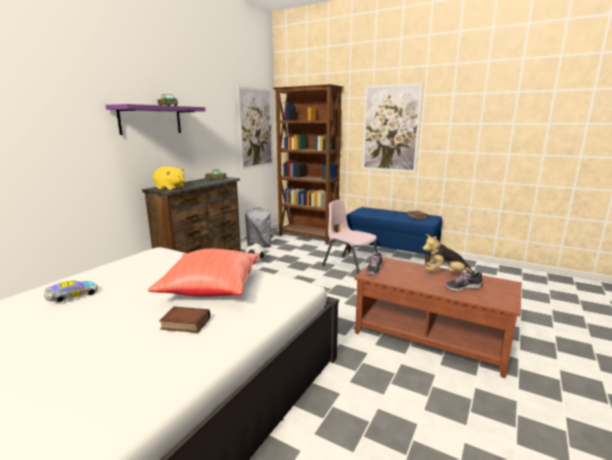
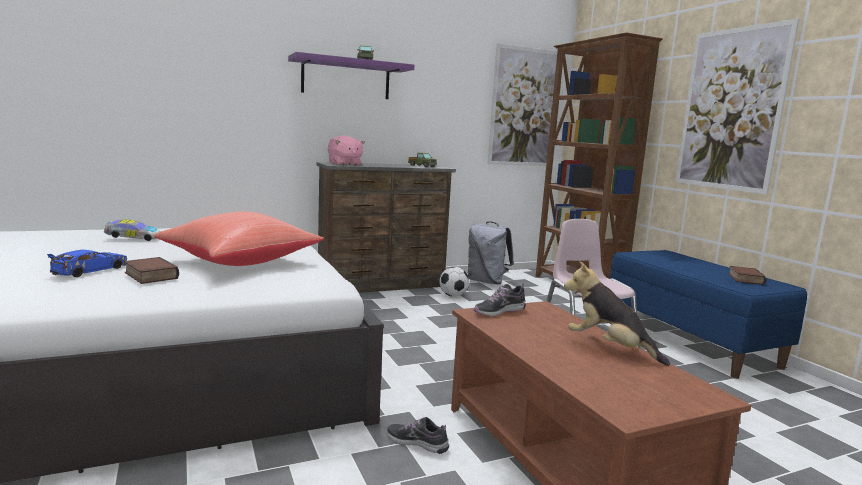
camera: 35 degrees right, 5 degrees down
(125, 339) = (90, 270): none -> blue toy car
(170, 188) = (344, 164): yellow plush toy -> pink plush toy
(462, 287) = (596, 370): shoe -> shoe (417, 443)

